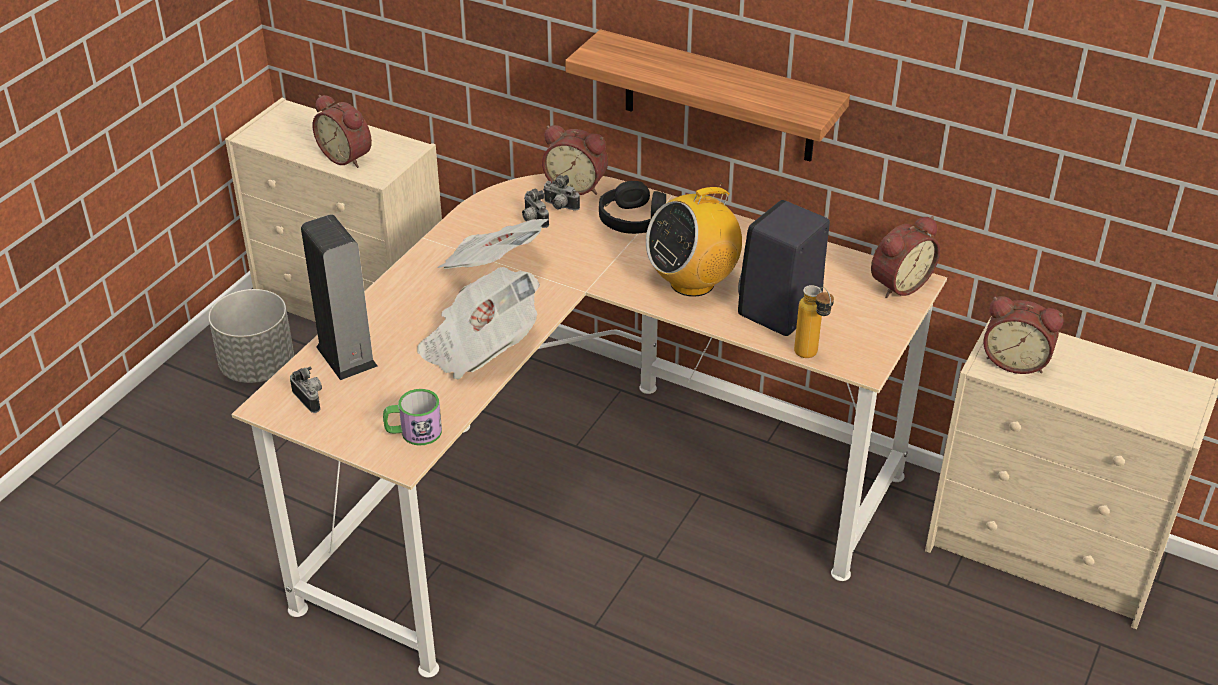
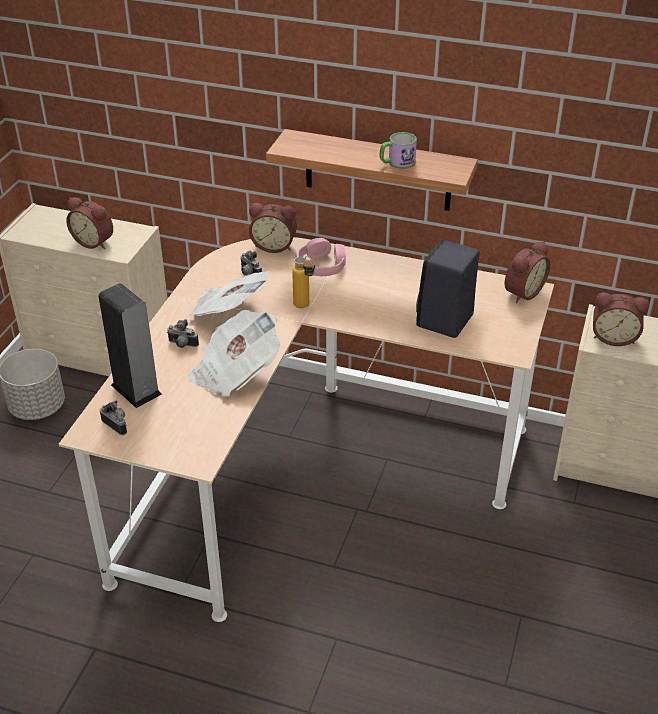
camera: 10 degrees left, 0 degrees up
(413, 432) = (202, 440): mug -> mug (397, 163)
(560, 207) = (266, 262): camera -> camera (182, 345)
(633, 219) = (322, 266): black headphones -> pink headphones
(692, 282) = (377, 306): radio -> none
(810, 357) = (476, 351): bottle -> bottle (305, 307)

